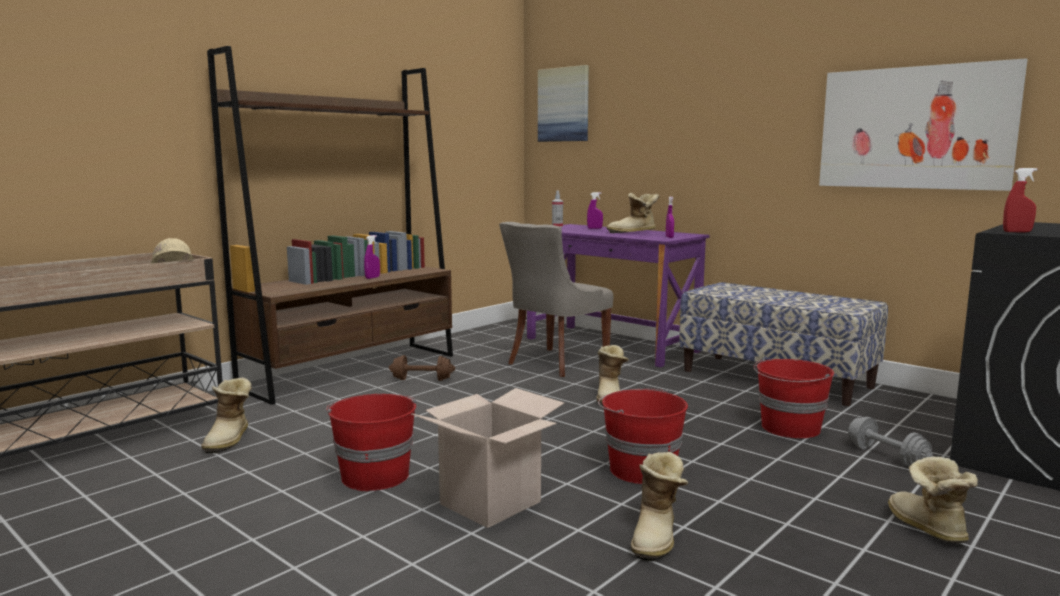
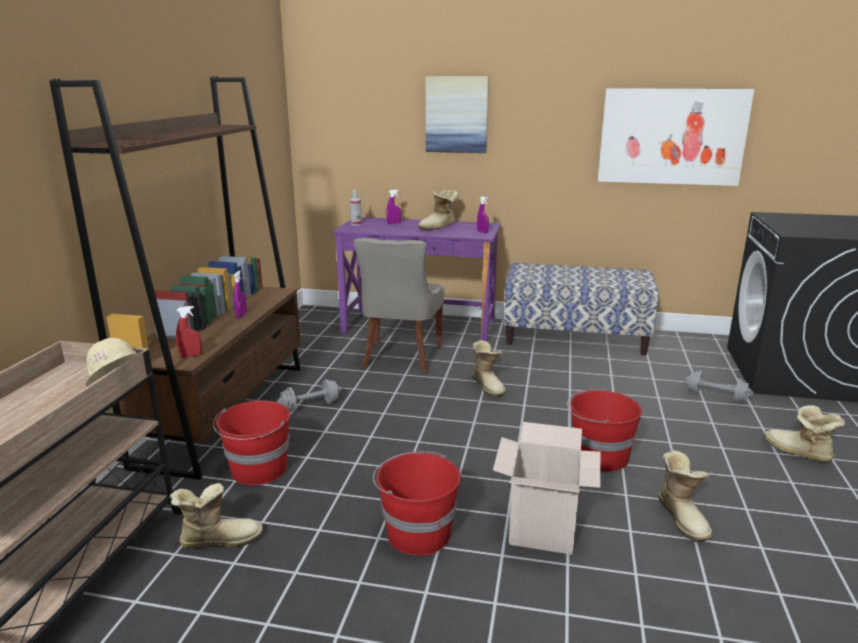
camera: 30 degrees left, 10 degrees up
(230, 439) = (219, 539): boot -> boot turned 75 degrees counterclockwise
(422, 379) = (310, 406): brown dumbbell -> grey dumbbell
(563, 104) = (338, 99): picture -> picture (456, 114)
(790, 428) = (638, 386): red bucket -> red bucket (258, 470)
(1017, 232) = (800, 233): red spray bottle -> red spray bottle (191, 356)

